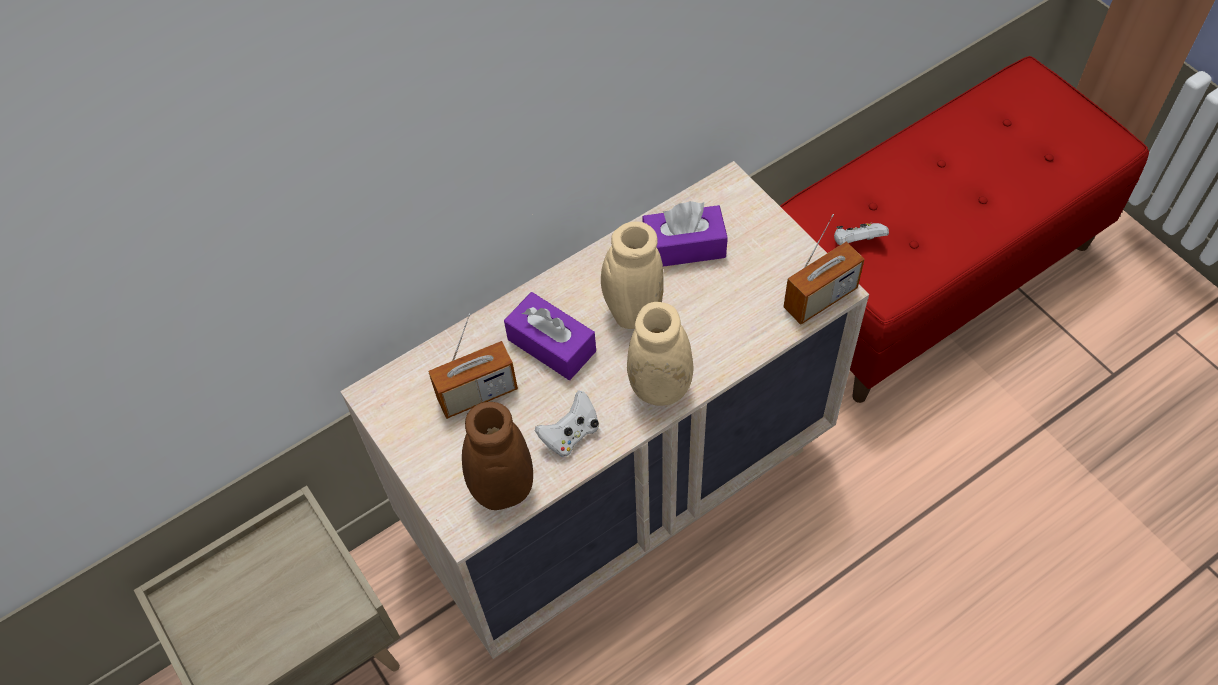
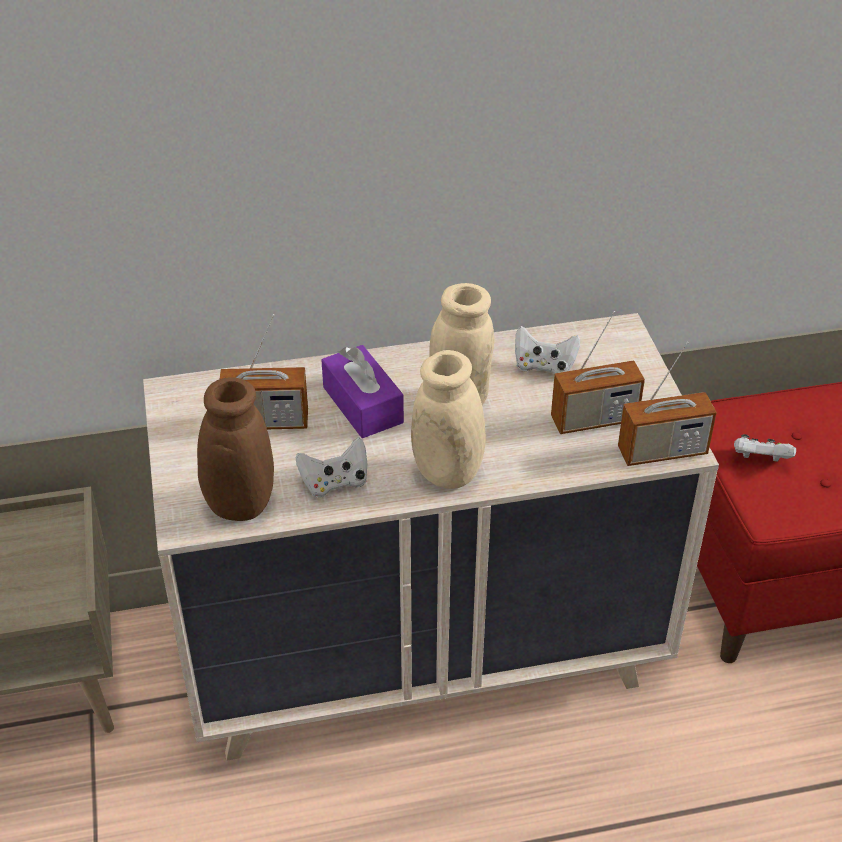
camera: 20 degrees right, 15 degrees down
(684, 247) = (544, 366): purple tissue box -> white game controller
(751, 287) = (594, 420): none -> radio

